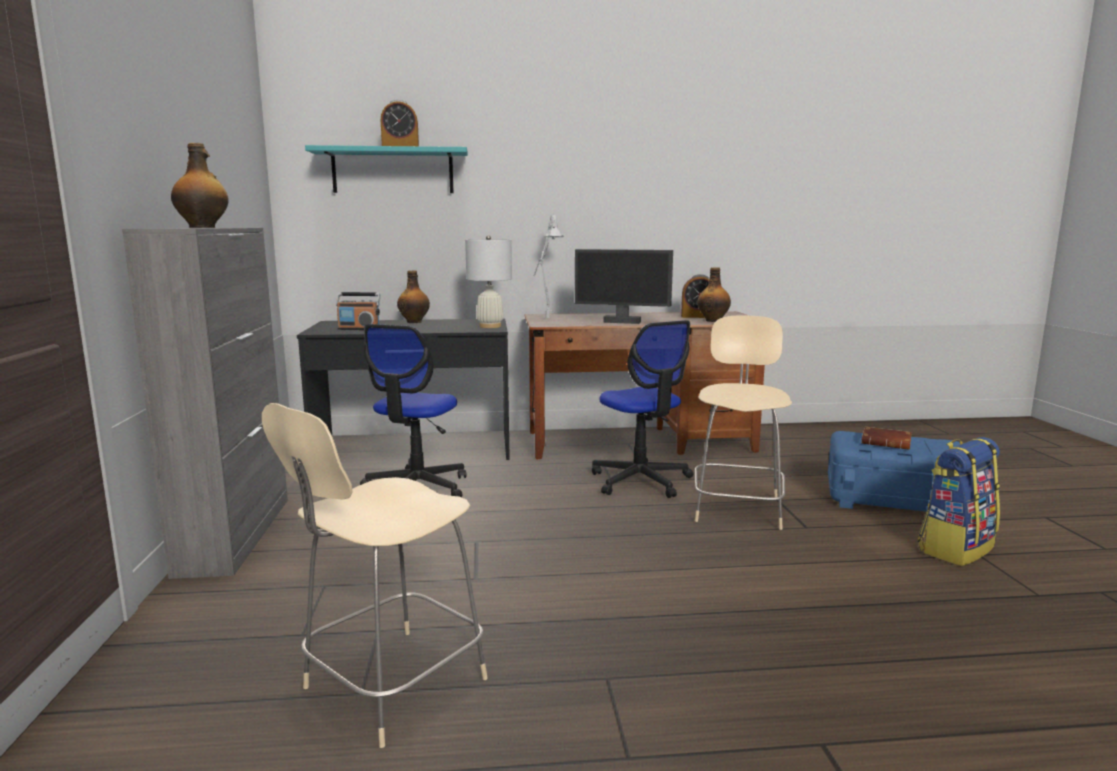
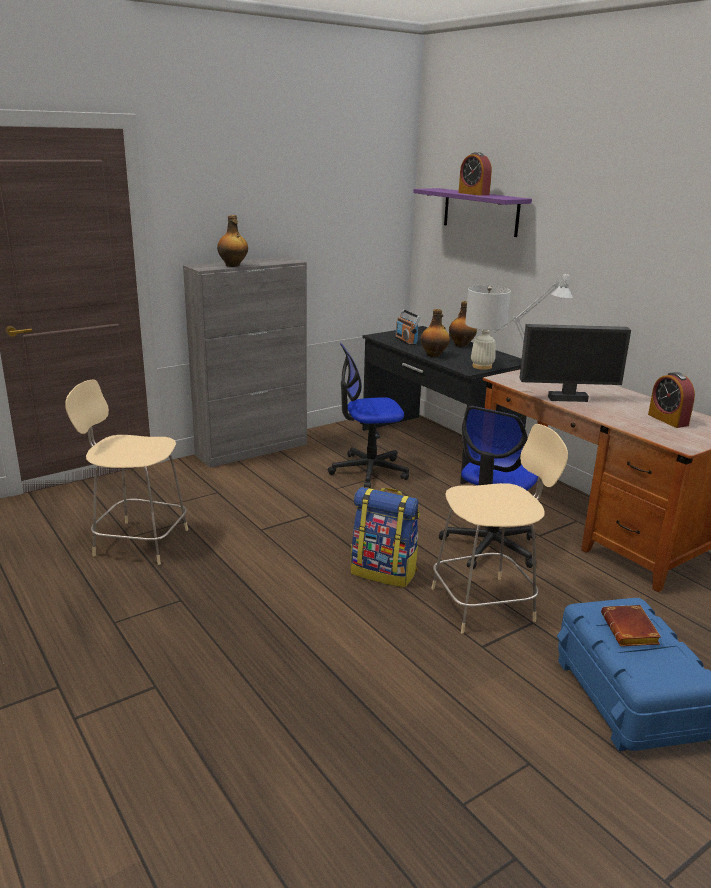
camera: 60 degrees right, 10 degrees up
(393, 171) = (480, 212): turquoise shelf -> purple shelf
(622, 322) = (567, 398): monitor -> monitor turned 75 degrees counterclockwise
(713, 320) = (652, 429): bottle -> bottle (434, 355)
(955, 548) = (529, 745): backpack -> backpack (384, 572)

